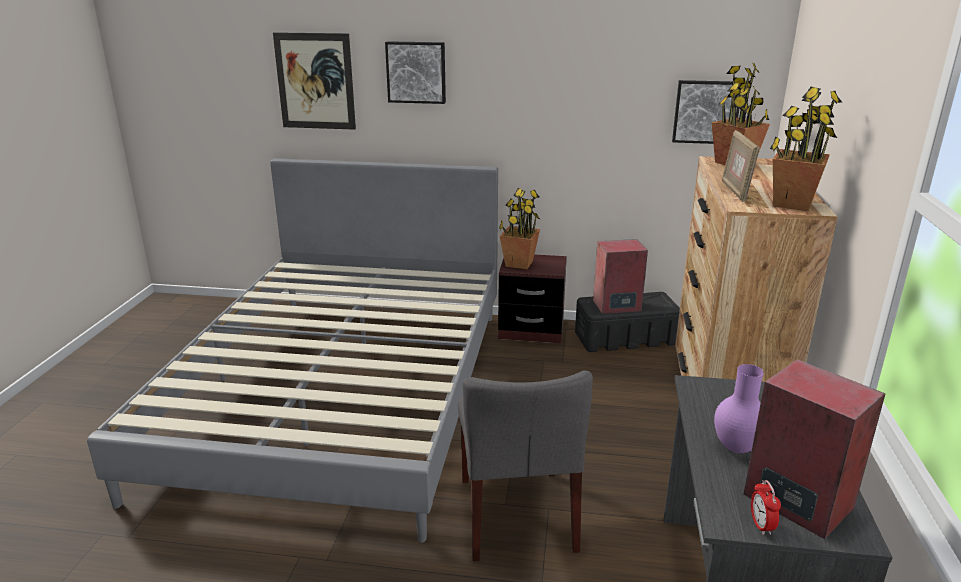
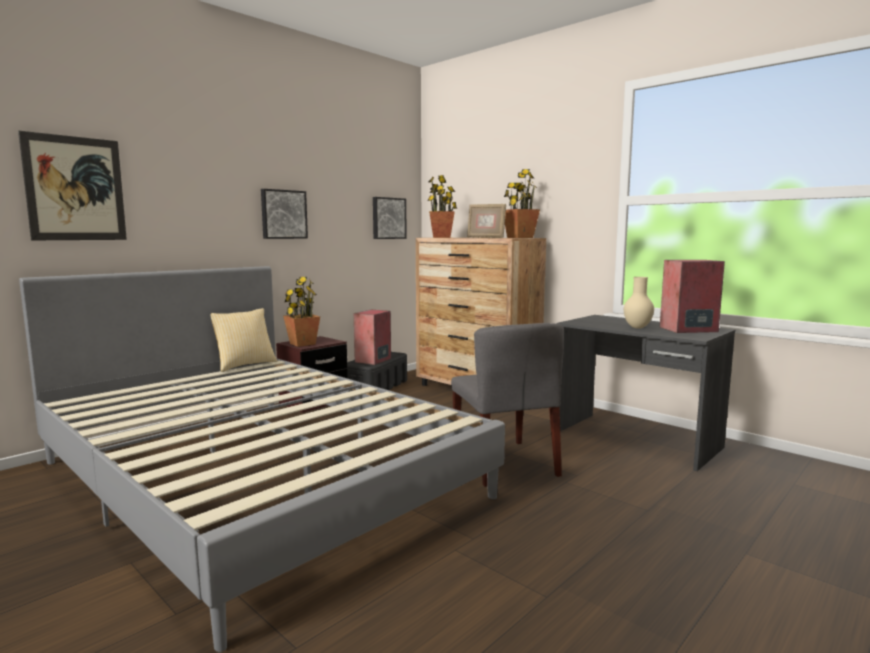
camera: 55 degrees left, 15 degrees down
(416, 72) = (189, 183): picture -> picture (283, 214)
(453, 270) = (244, 365): none -> pillow
(517, 514) = (505, 462): grey chair -> grey chair turned 45 degrees clockwise
(736, 448) = (638, 327): purple vase -> beige vase
(761, 526) = (703, 335): alarm clock -> none

